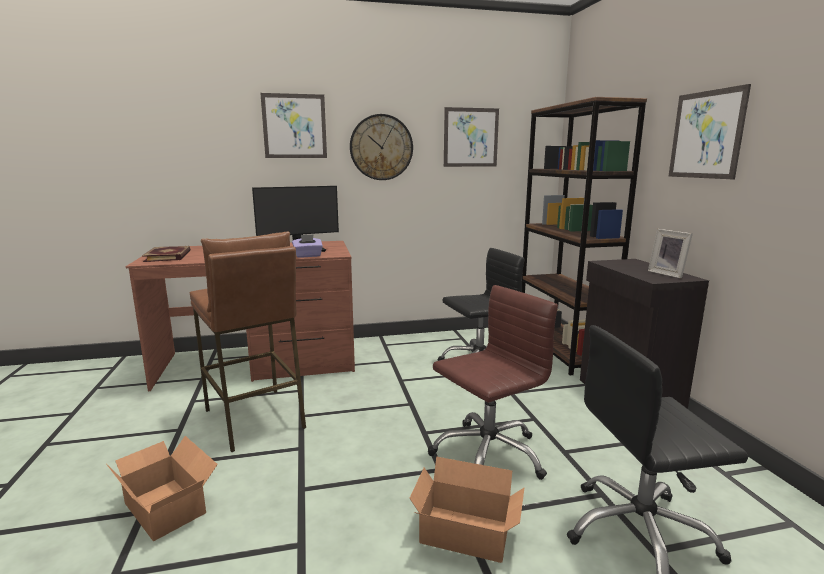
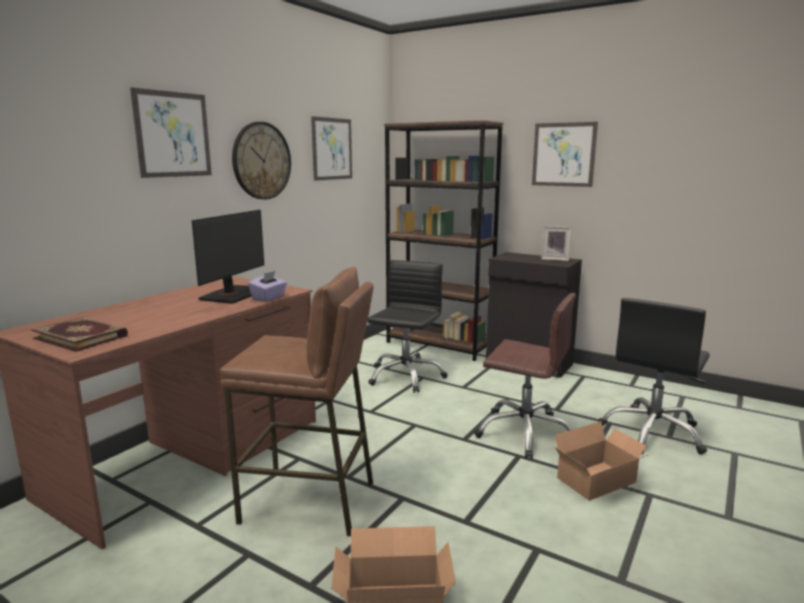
camera: 45 degrees left, 0 degrees up
(487, 454) = (525, 432): brown office chair -> brown office chair turned 105 degrees clockwise

